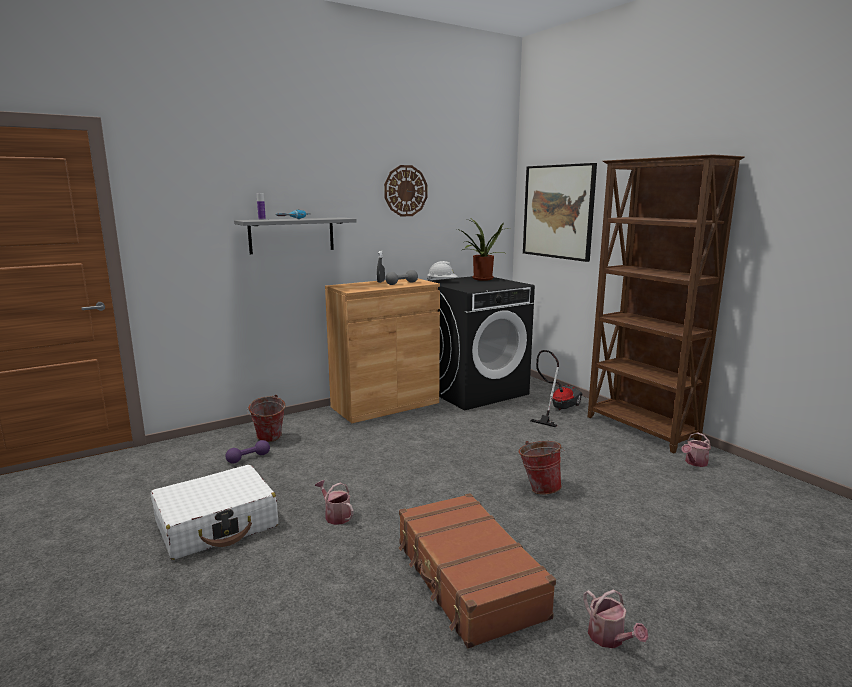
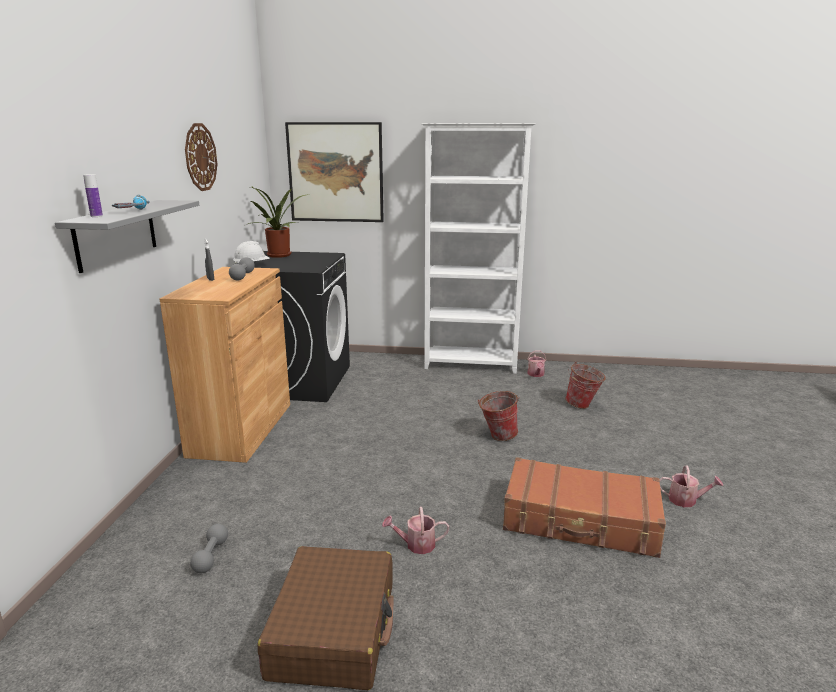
camera: 50 degrees left, 5 degrees up
(217, 524) = (334, 630): white suitcase -> brown suitcase
(248, 458) = (211, 556): purple dumbbell -> grey dumbbell
(268, 440) = (188, 526): bucket -> bucket (583, 406)
(557, 409) = (393, 371): vacuum cleaner -> none
(641, 430) = (471, 364): brown bookcase -> white bookcase

